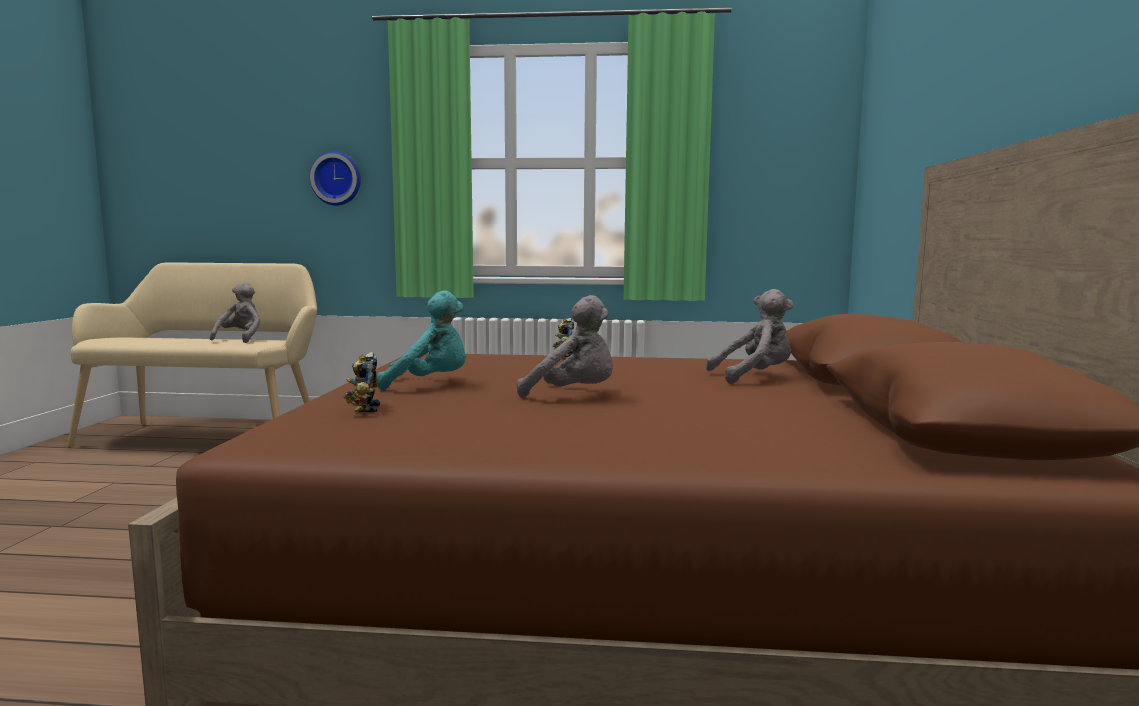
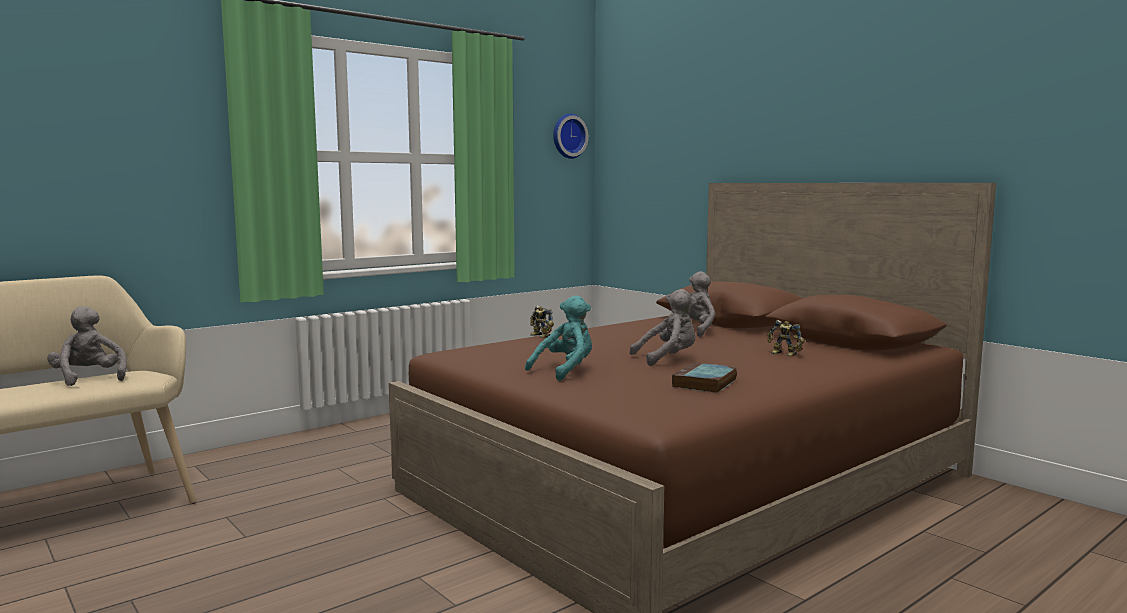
camera: 45 degrees left, 0 degrees up
(337, 179) = (145, 169): wall clock -> wall clock (568, 136)
(363, 408) = (610, 392): toy robot -> toy robot (783, 354)
(478, 426) = (705, 384): none -> book

